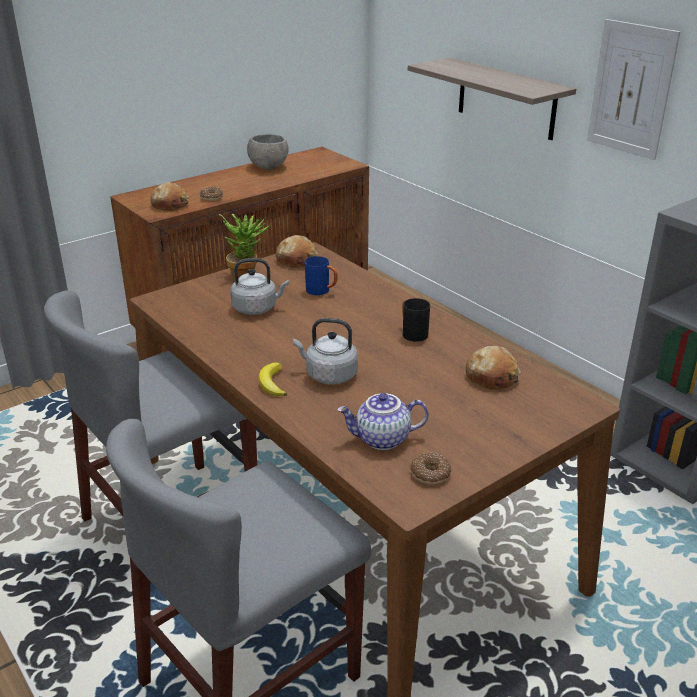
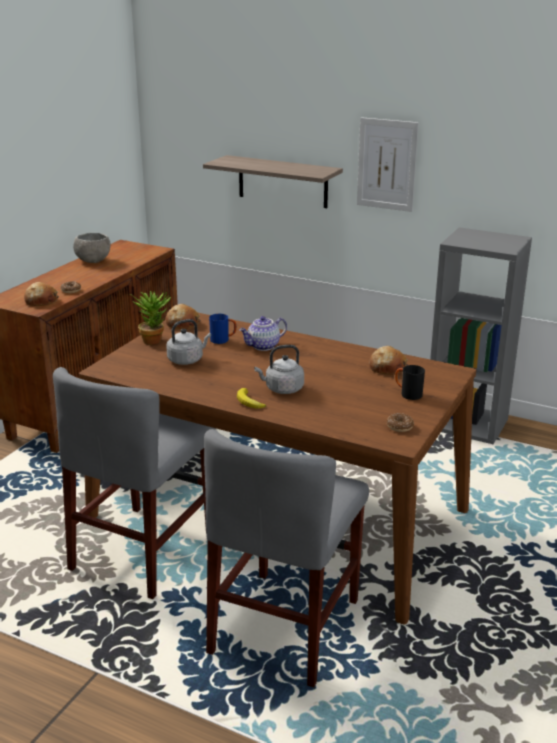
camera: 25 degrees left, 5 degrees down
(382, 440) = (353, 416): teapot -> teapot (263, 346)
(412, 333) = (312, 353): black mug -> black mug (407, 394)

